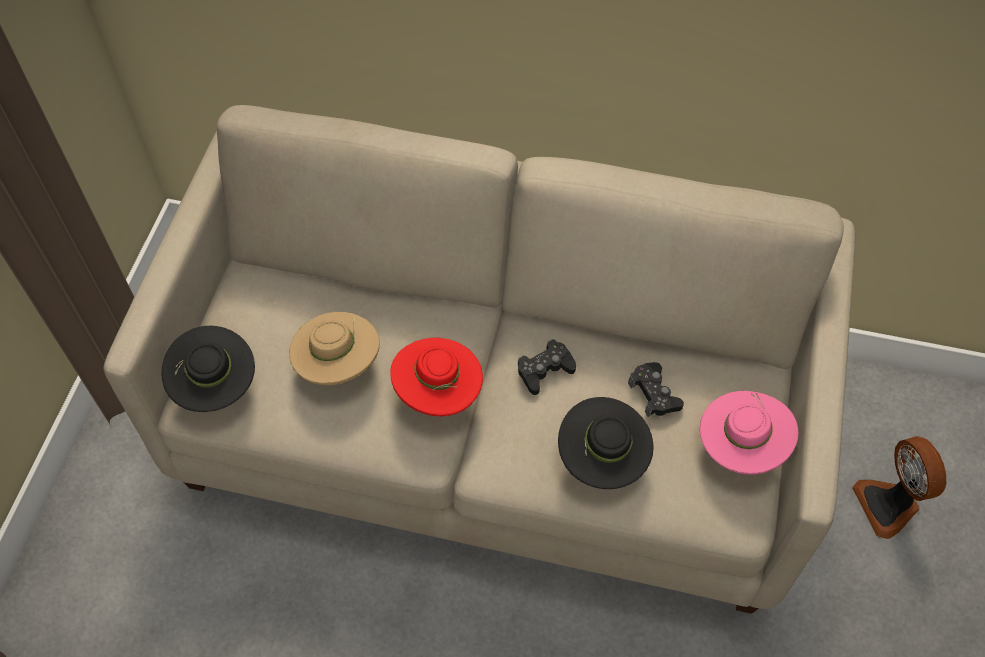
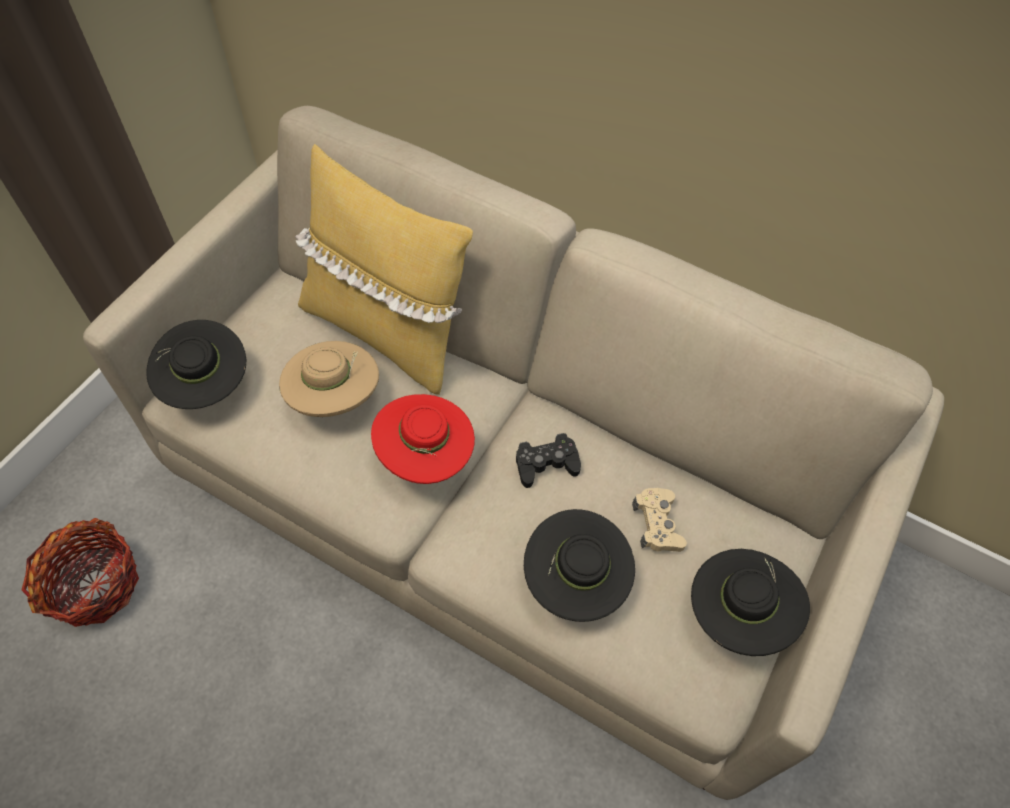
camera: 15 degrees right, 0 degrees up
(136, 609) = (94, 584): none -> basket
(359, 292) = (385, 331): none -> yellow pillow
(654, 394) = (657, 524): black game controller -> beige game controller
(740, 447) = (737, 614): pink hat -> black hat
(888, 505) = (897, 717): fan -> none

